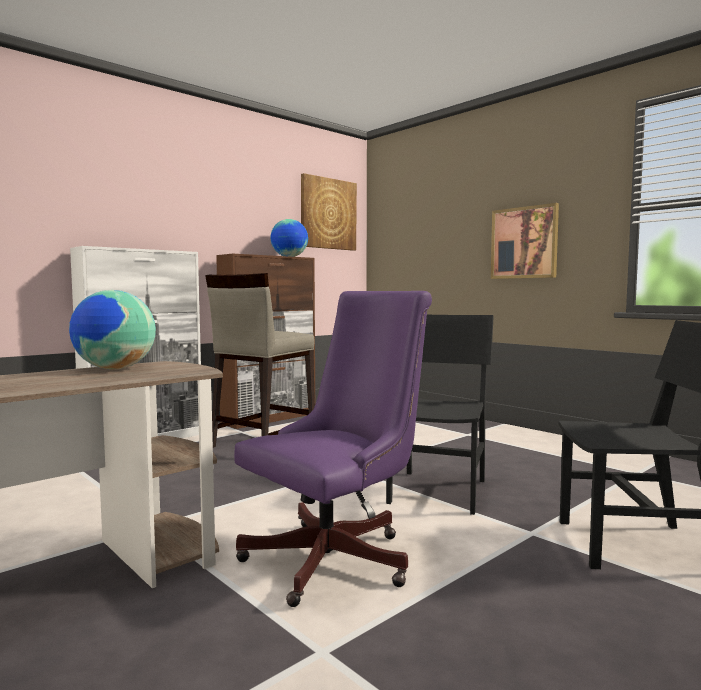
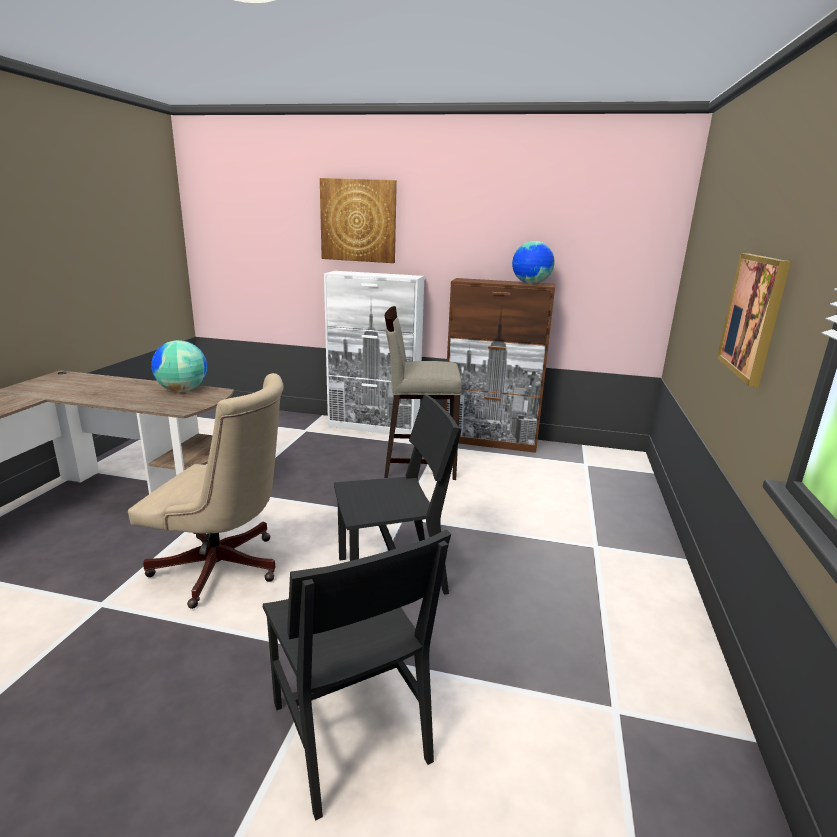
camera: 55 degrees right, 15 degrees up
(328, 214) = (617, 227): picture -> picture (358, 221)
(338, 557) = (224, 569): purple office chair -> beige office chair

